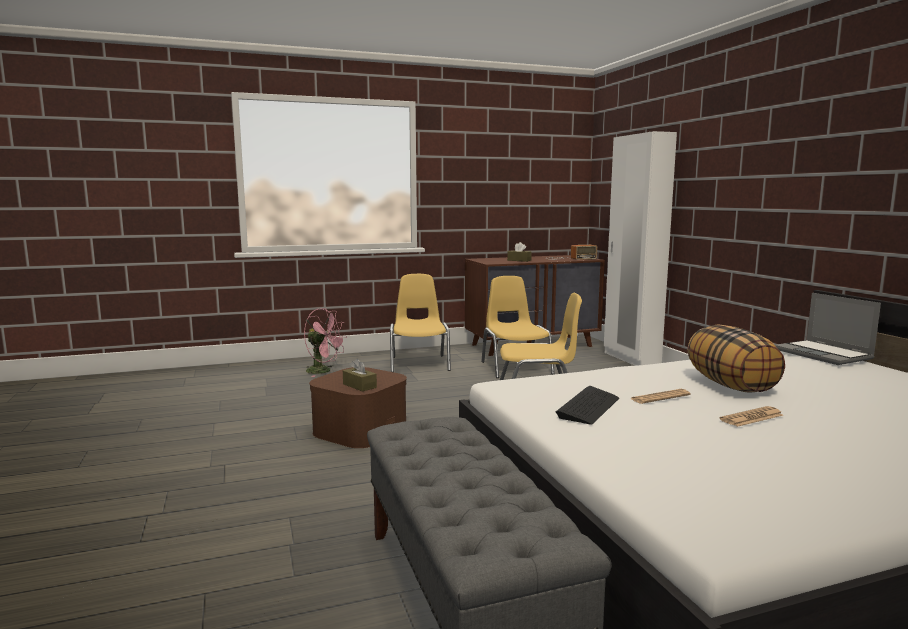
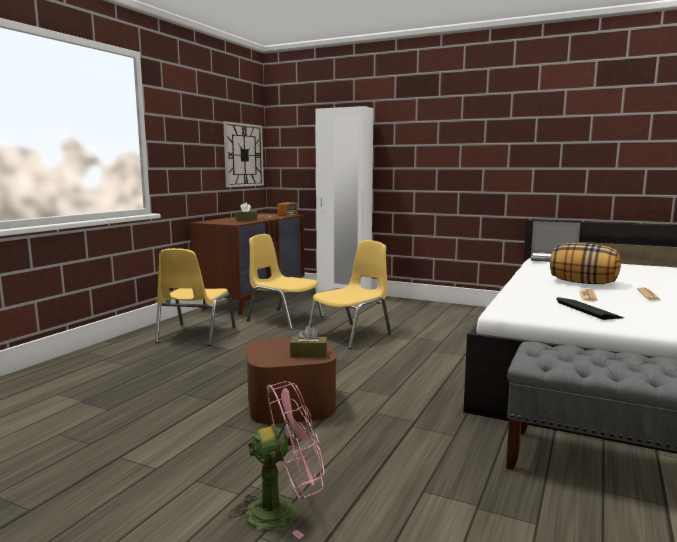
camera: 45 degrees left, 0 degrees up
(323, 371) = (112, 367): pink fan -> pink fan (282, 511)
(419, 363) = (195, 335): yellow chair -> yellow chair turned 120 degrees counterclockwise
(551, 191) = (243, 155): none -> wall clock

